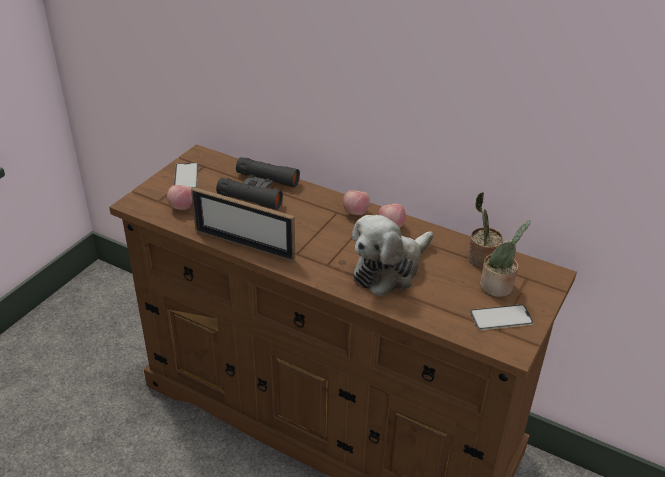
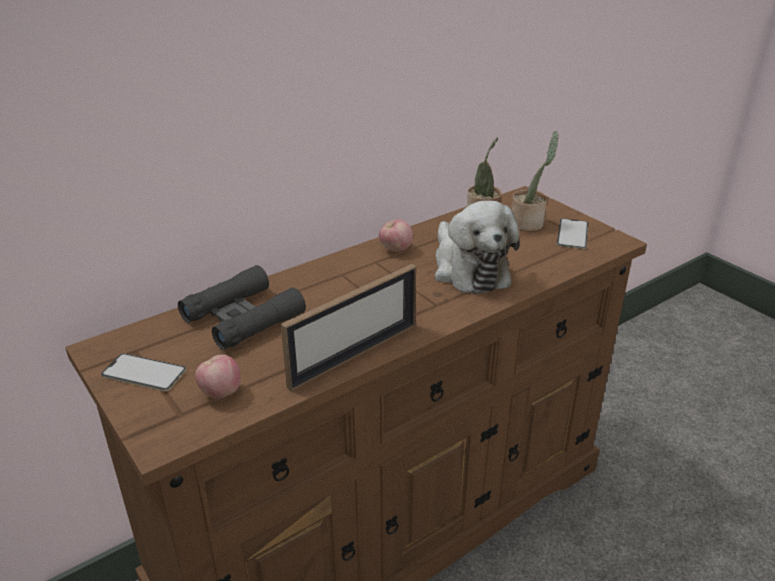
camera: 65 degrees left, 5 degrees down
(355, 212) = (352, 263): apple -> none

